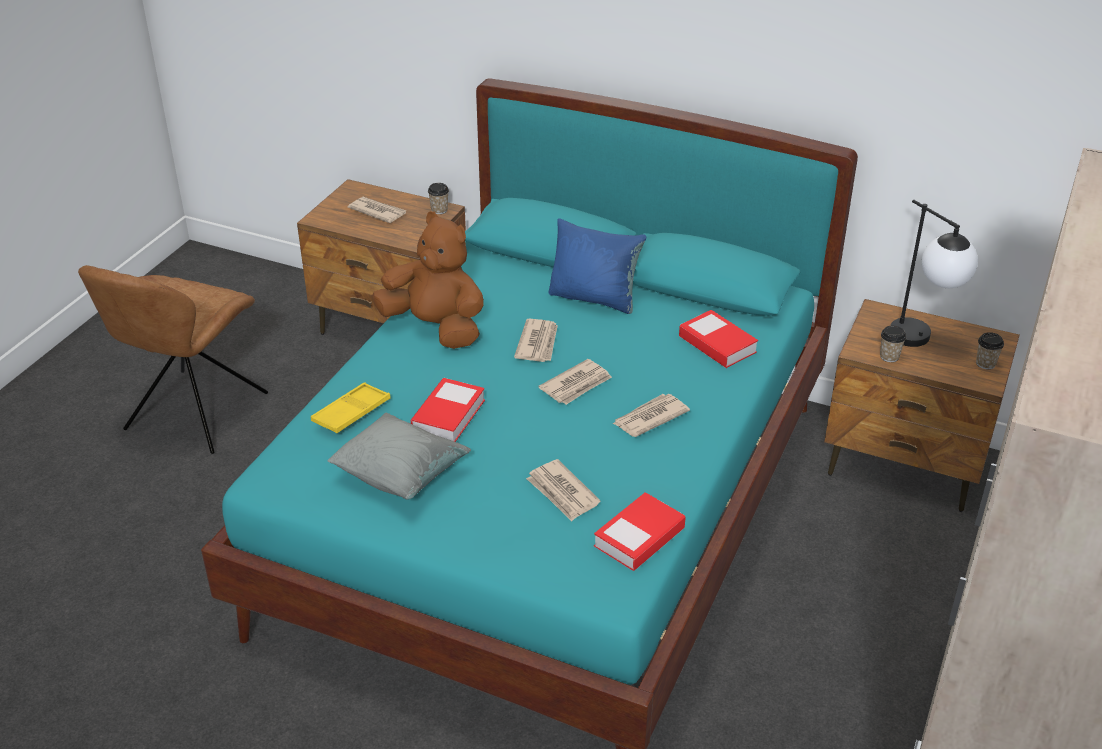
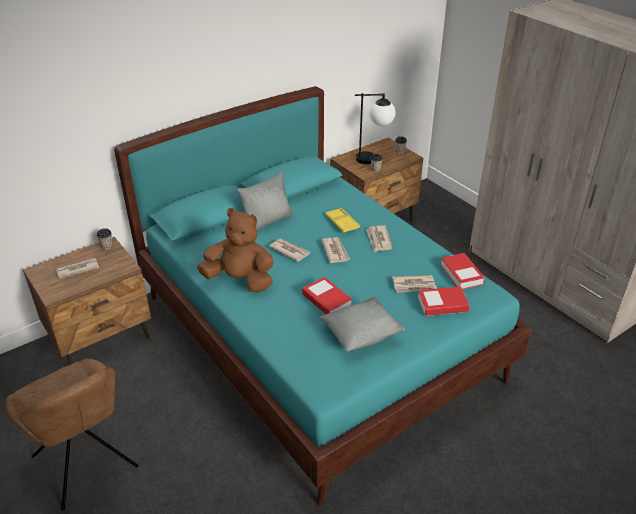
camera: 60 degrees left, 0 degrees up
(351, 413) = (292, 335): yellow tray -> yellow tray (342, 223)
(436, 328) = (240, 280): brown plush toy -> brown plush toy turned 45 degrees clockwise
(594, 298) = (267, 220): blue pillow -> grey pillow
(717, 344) = (340, 201): book -> book (442, 305)

